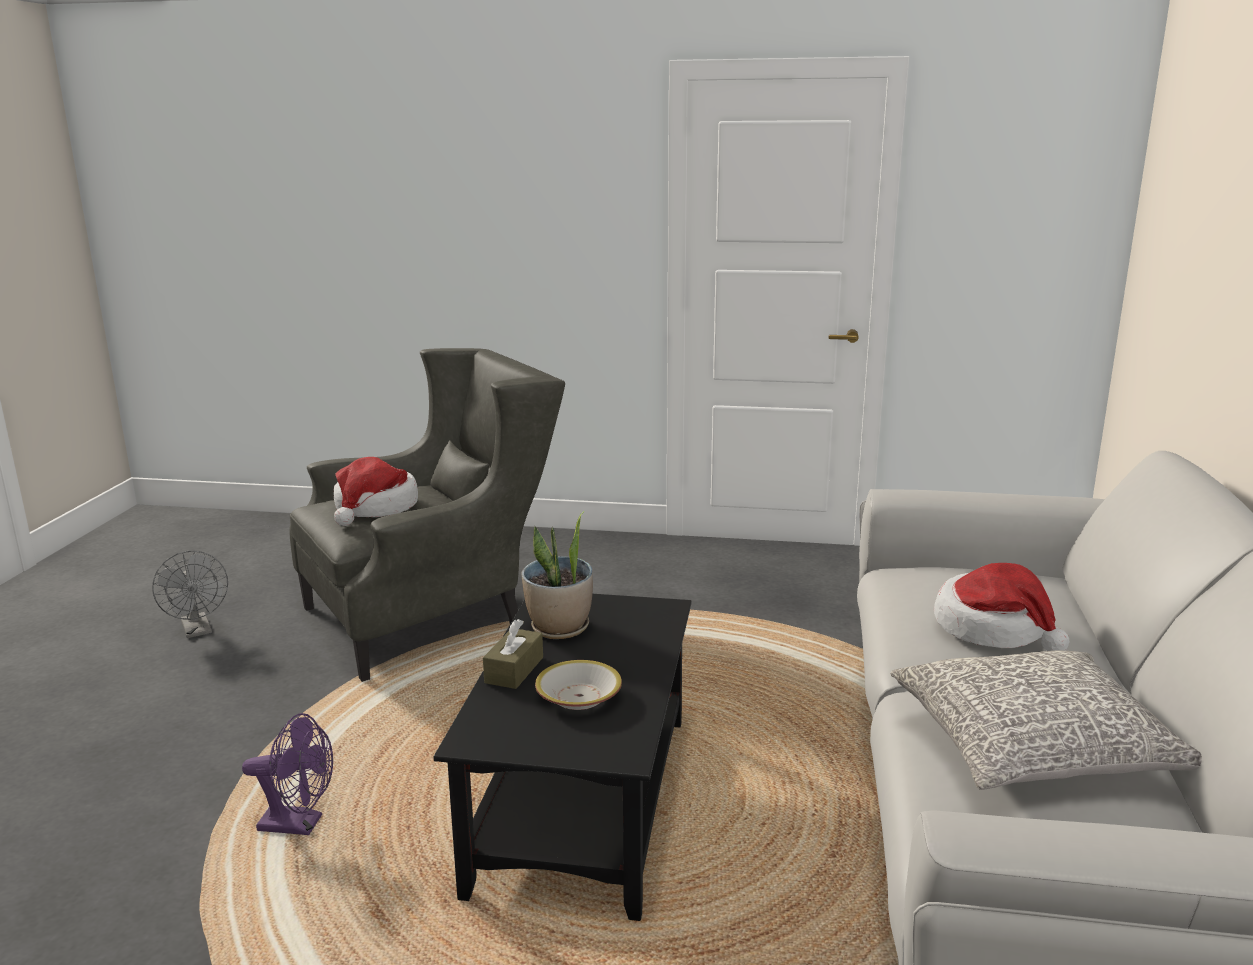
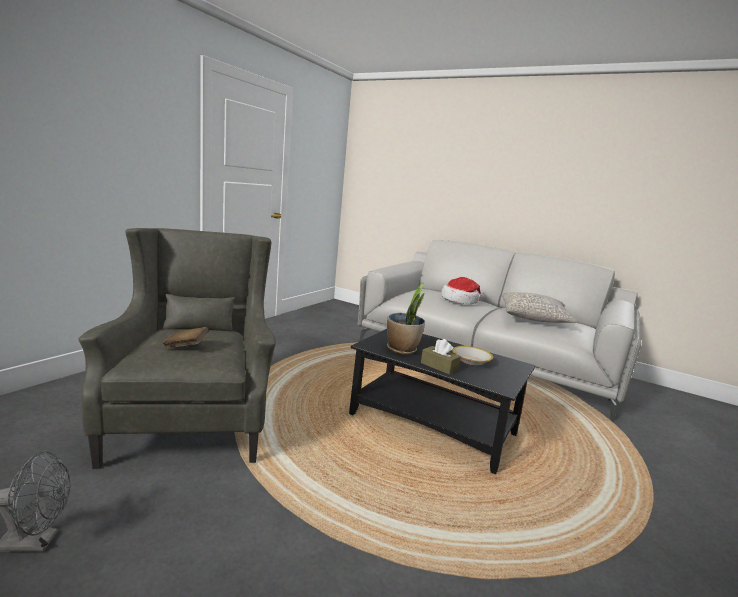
camera: 70 degrees left, 5 degrees down
(300, 824) = (409, 519): purple fan -> none
(375, 508) = (186, 347): hat -> brown book

